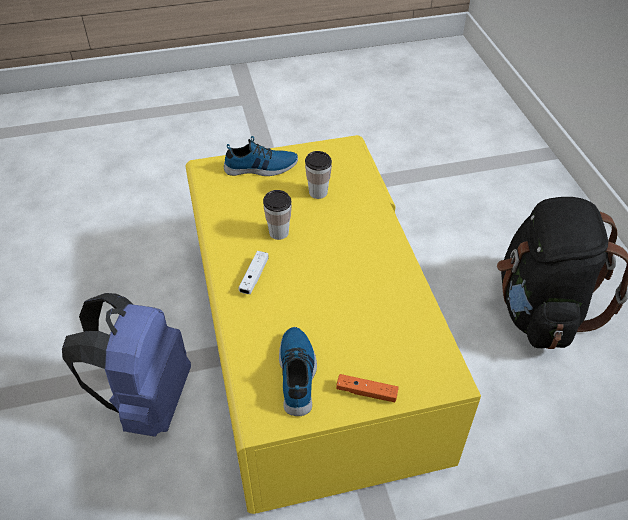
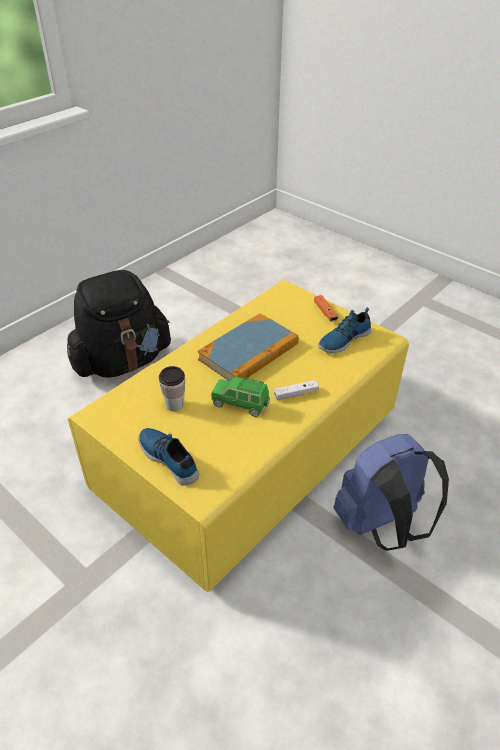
camera: 125 degrees left, 5 degrees down
(278, 232) = (241, 404): cup -> green toy car
(348, 275) = (249, 352): none -> book

